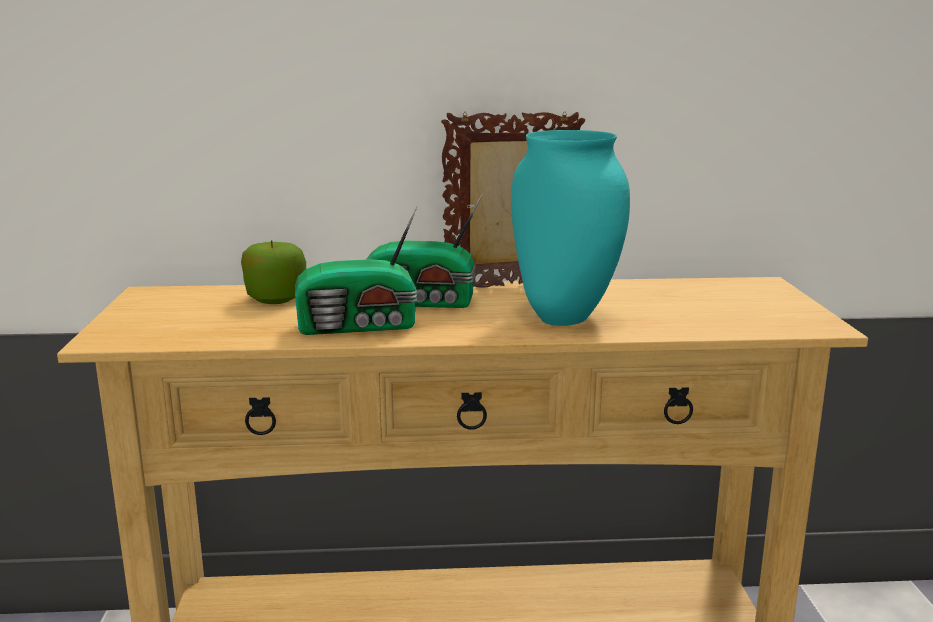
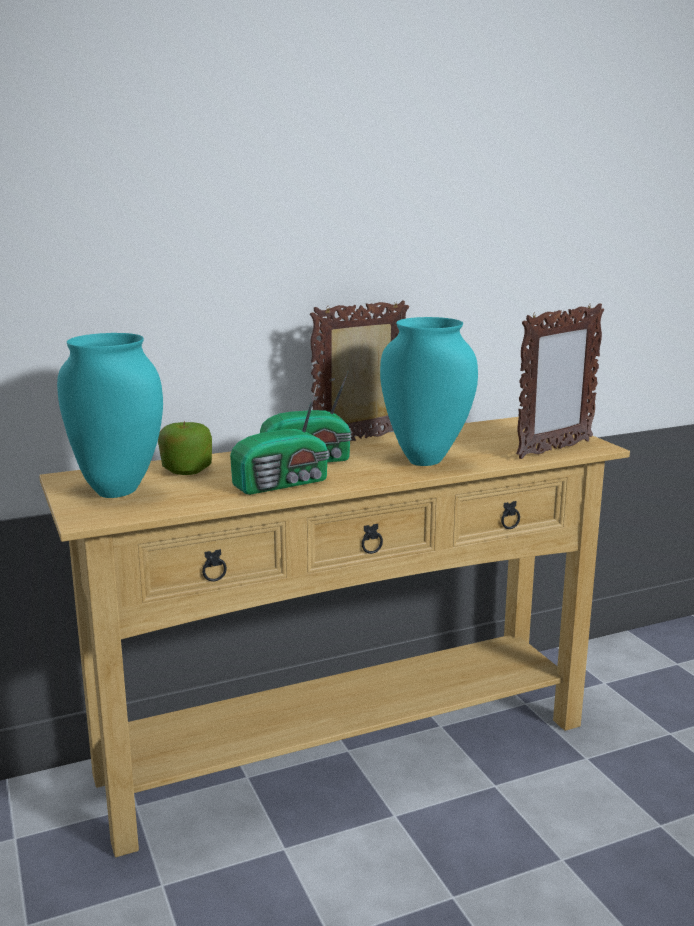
camera: 20 degrees left, 0 degrees up
(178, 313) = (119, 490): none -> turquoise vase
(753, 324) = (553, 450): none -> picture frame

